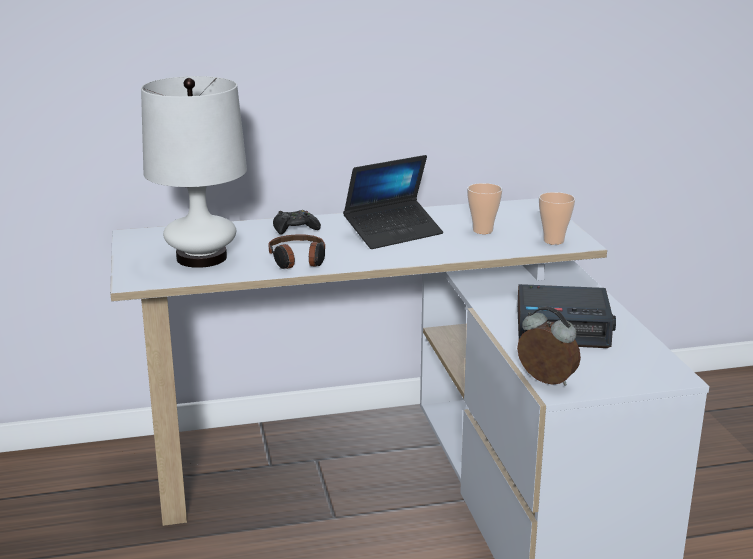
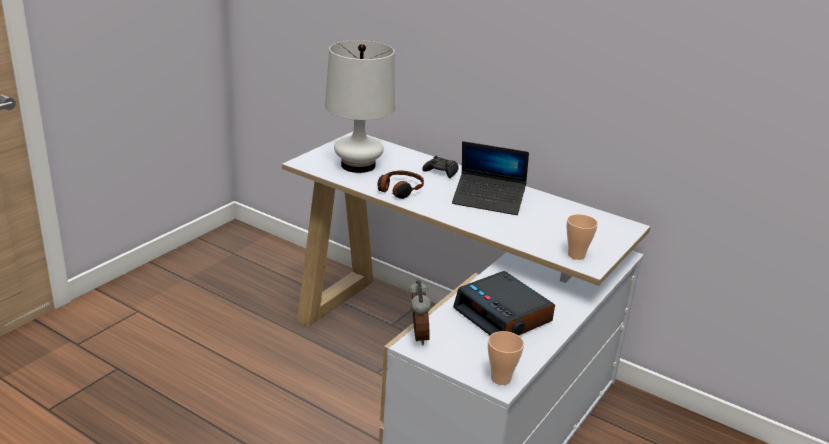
camera: 45 degrees right, 5 degrees up
(482, 230) = (546, 226): cup -> cup (500, 378)

